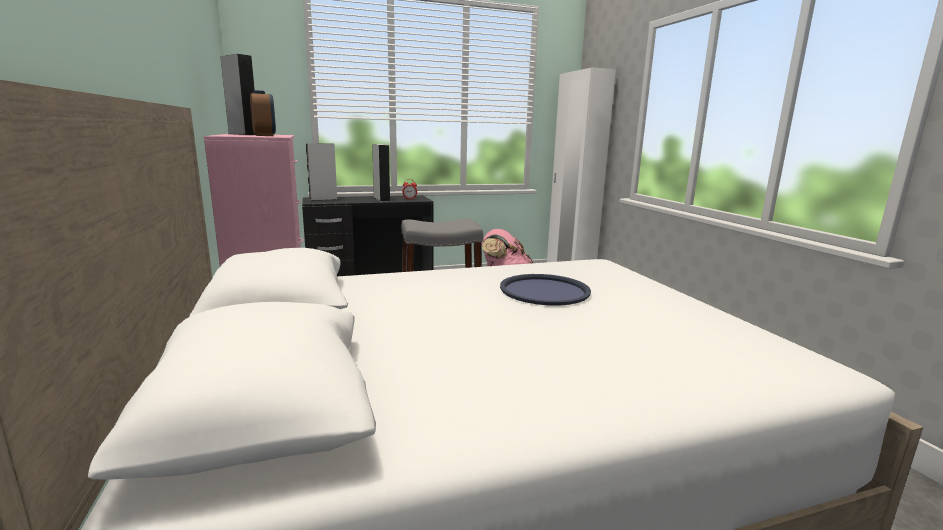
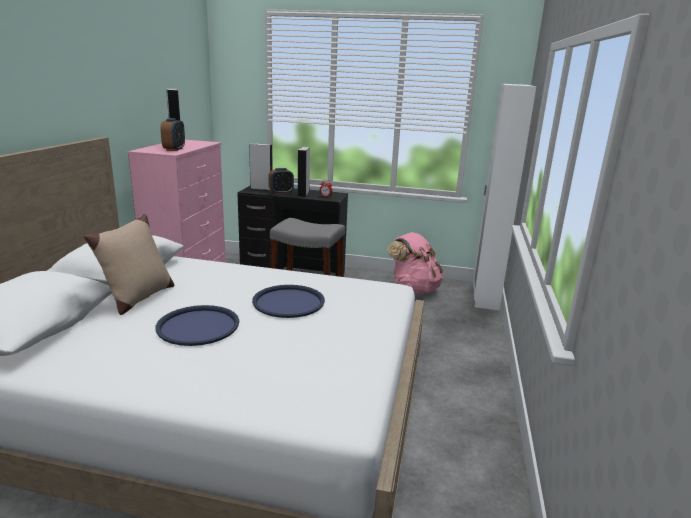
camera: 30 degrees right, 5 degrees up
(355, 200) = (281, 192): none -> alarm clock
(366, 326) = (138, 298): none -> beige pillow
(507, 334) = (198, 326): none -> blue tray

